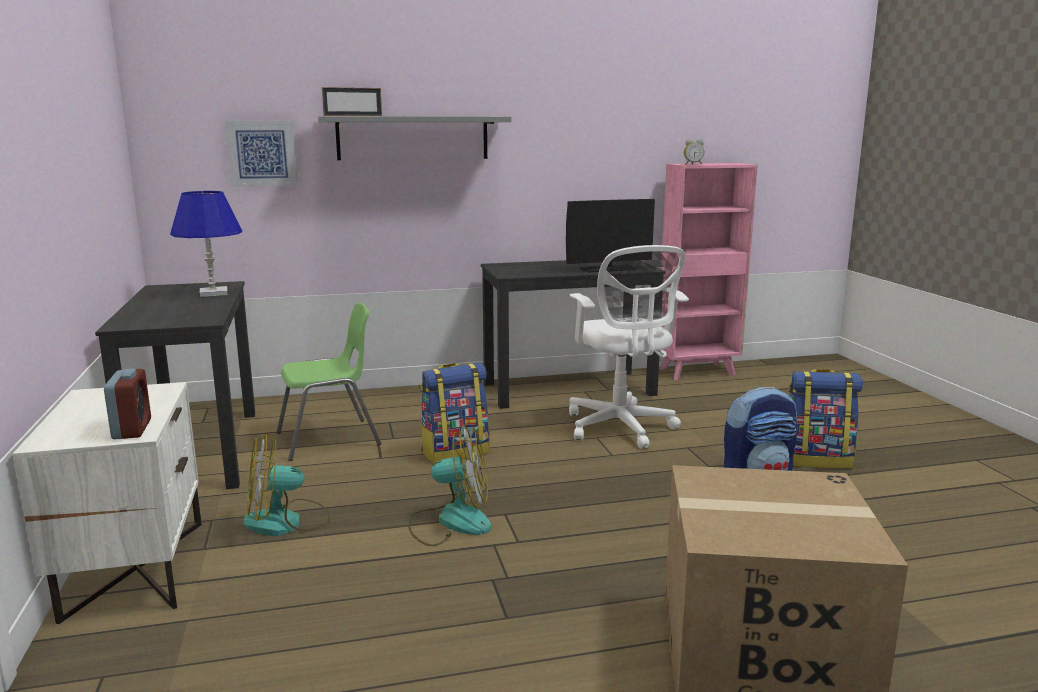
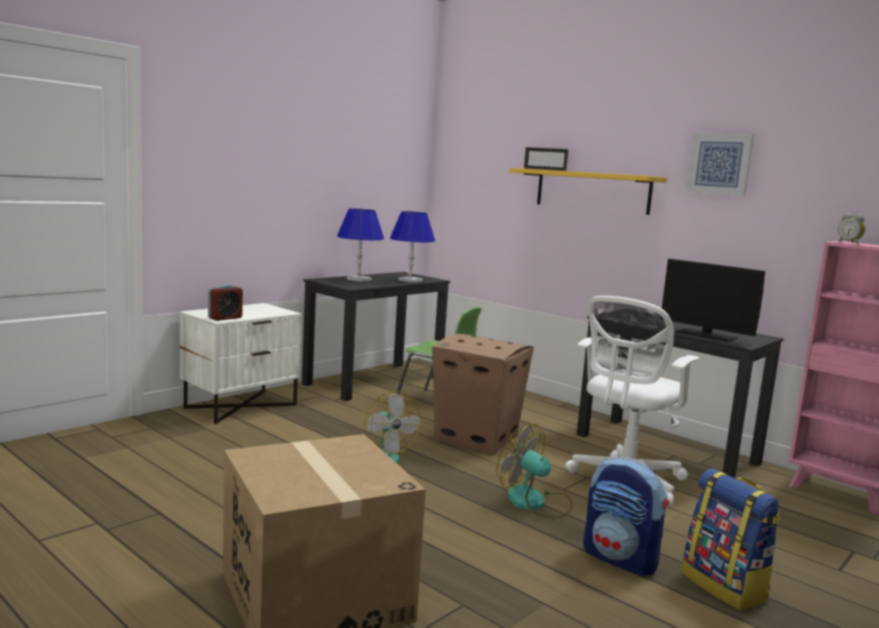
camera: 55 degrees right, 5 degrees down
(159, 310) = (358, 279): none -> blue table lamp
(261, 153) = (493, 194): picture -> picture (719, 164)
(286, 522) = (322, 421): fan -> fan (535, 503)
(413, 138) = (592, 191): grey shelf -> yellow shelf
(455, 452) = (477, 438): backpack -> cardboard box

